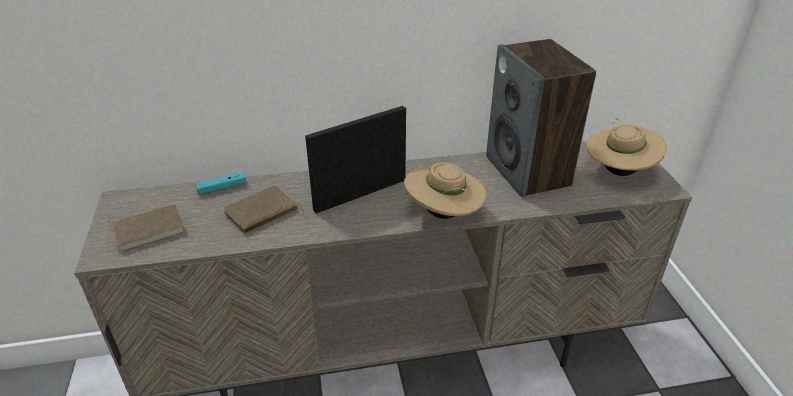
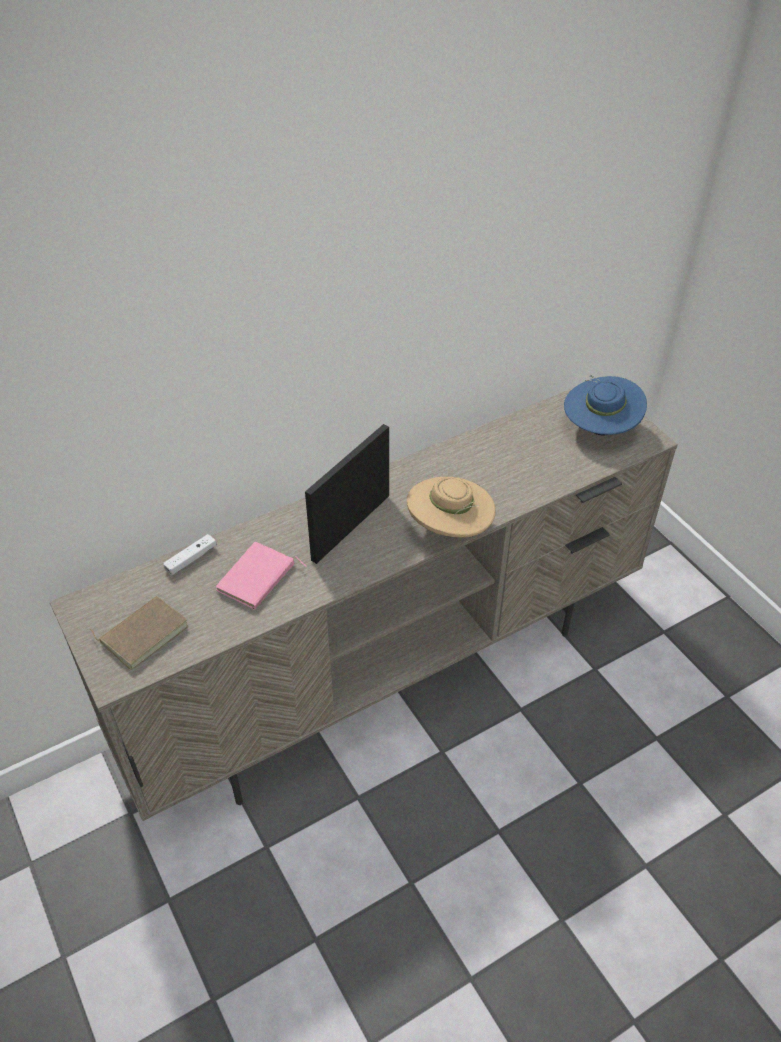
camera: 20 degrees left, 10 degrees up
(222, 188) = (191, 559): turquoise game controller -> white game controller
(262, 213) = (258, 579): brown book -> pink book
(528, 171) = (511, 451): speaker -> none
(618, 171) = (599, 429): beige hat -> blue hat

